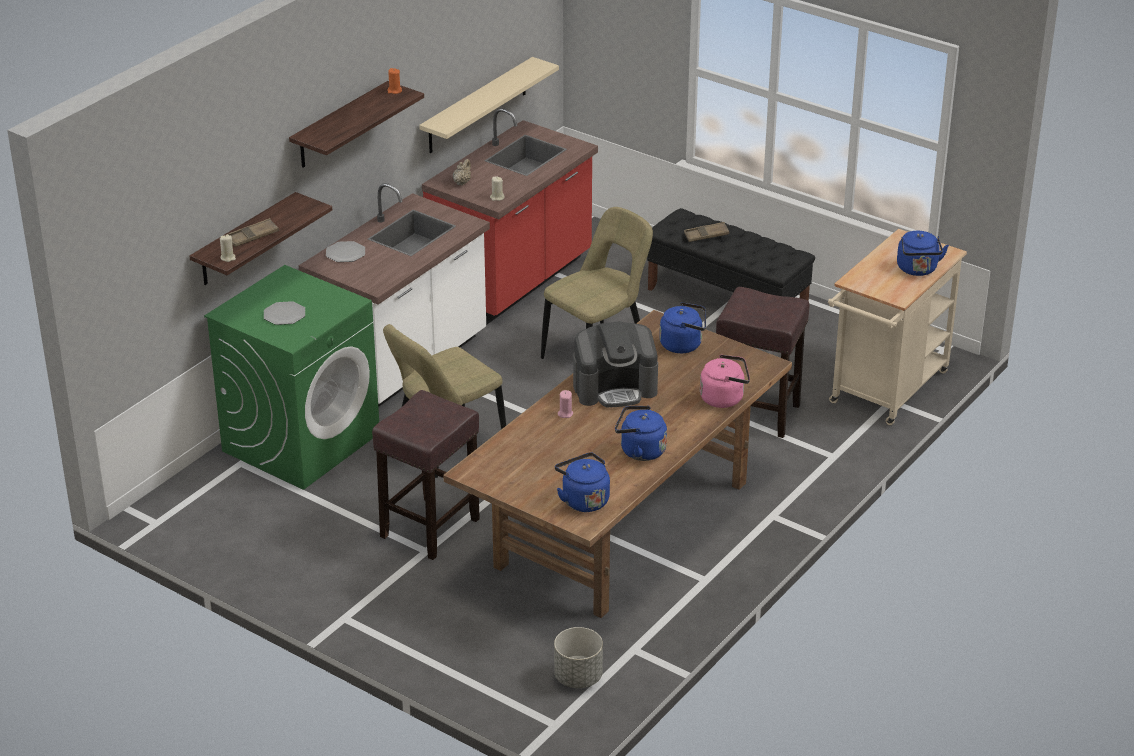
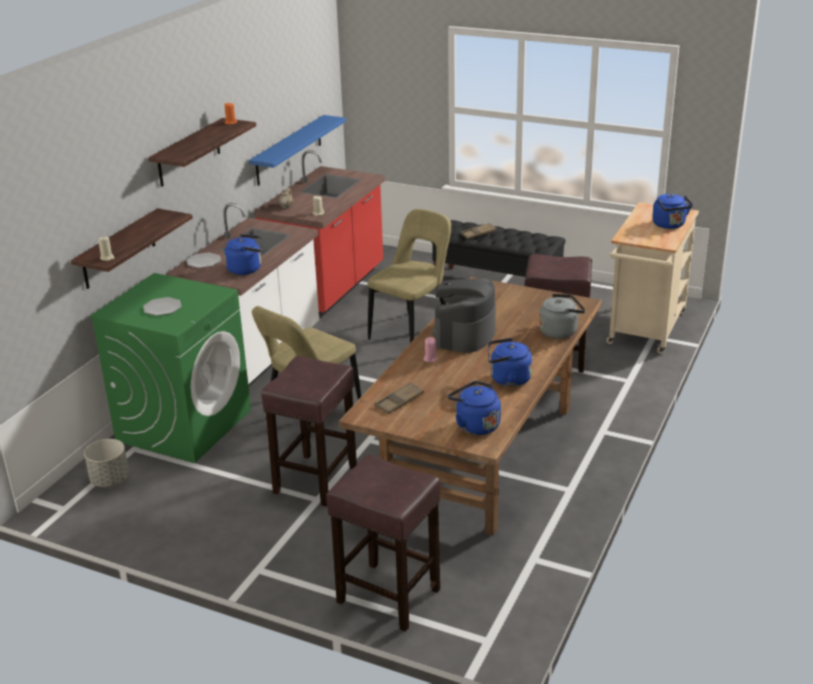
camera: 10 degrees left, 5 degrees down
(253, 236) = (126, 241): brown tray -> brown tray (399, 401)
(468, 664) = (386, 595): none -> brown stool
(477, 106) = (289, 150): beige shelf -> blue shelf
(578, 677) = (492, 592): grey planter -> grey planter (110, 480)
(615, 388) = (464, 334): coffee machine -> coffee machine turned 135 degrees clockwise
(683, 344) = (507, 297): blue kettle -> blue kettle (247, 269)
(724, 398) = (560, 331): pink kettle -> grey kettle

